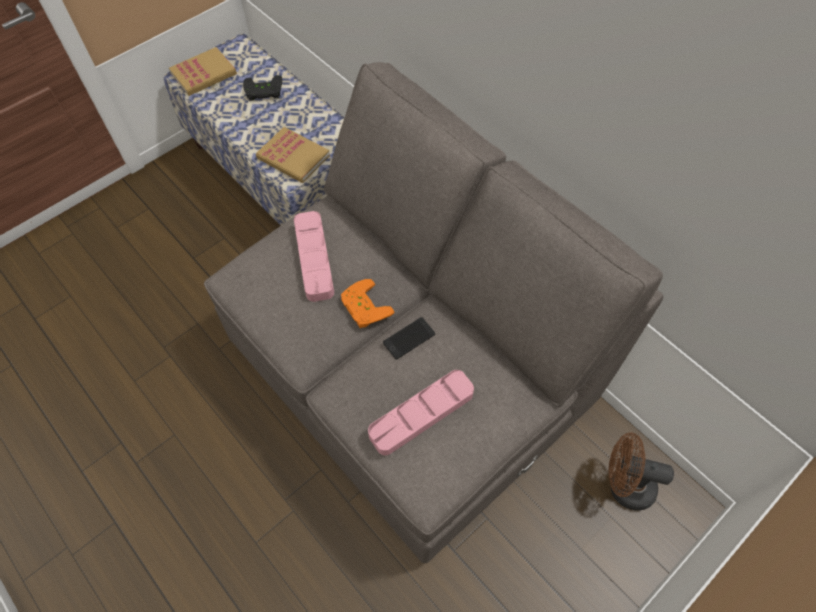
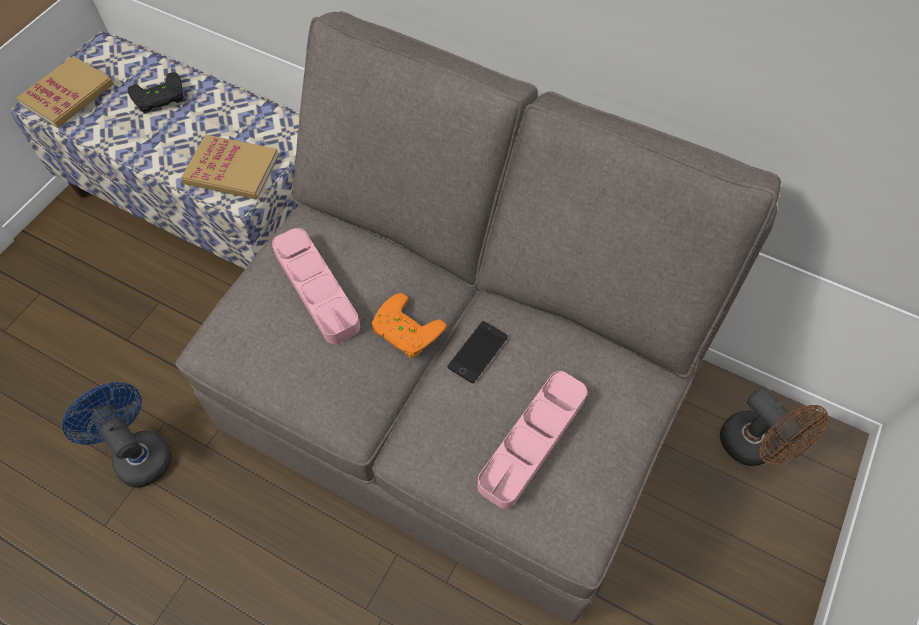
camera: 20 degrees left, 0 degrees up
(173, 339) = (138, 453): none -> blue fan
(624, 486) = (755, 448): brown fan -> brown fan turned 120 degrees counterclockwise

